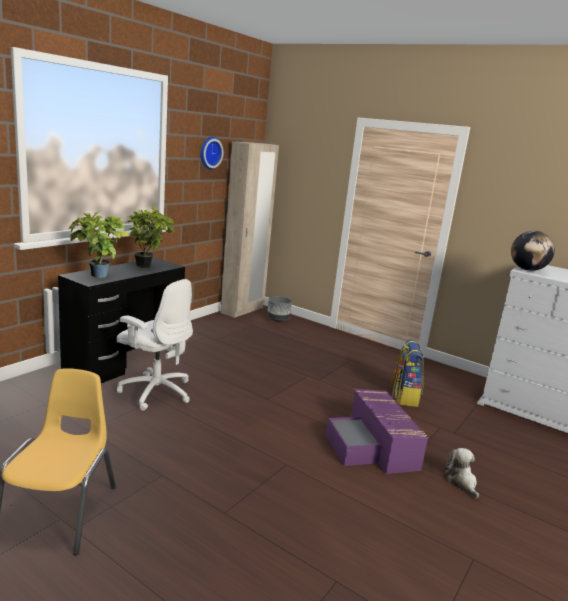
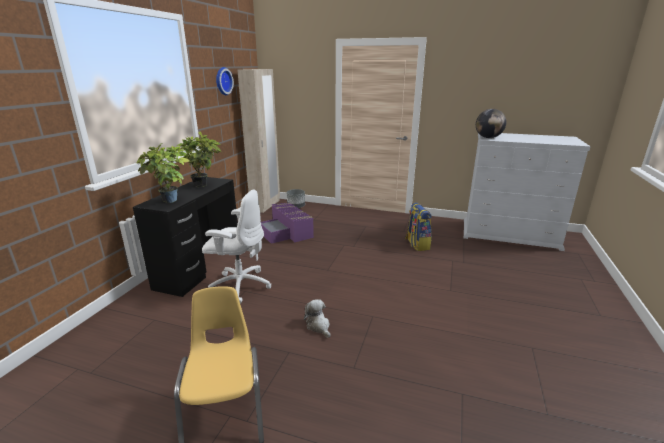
camera: 15 degrees left, 5 degrees up
(373, 446) = (421, 286): purple storage box -> purple storage box (287, 232)
(461, 482) = (490, 295): plush toy -> plush toy (318, 326)

